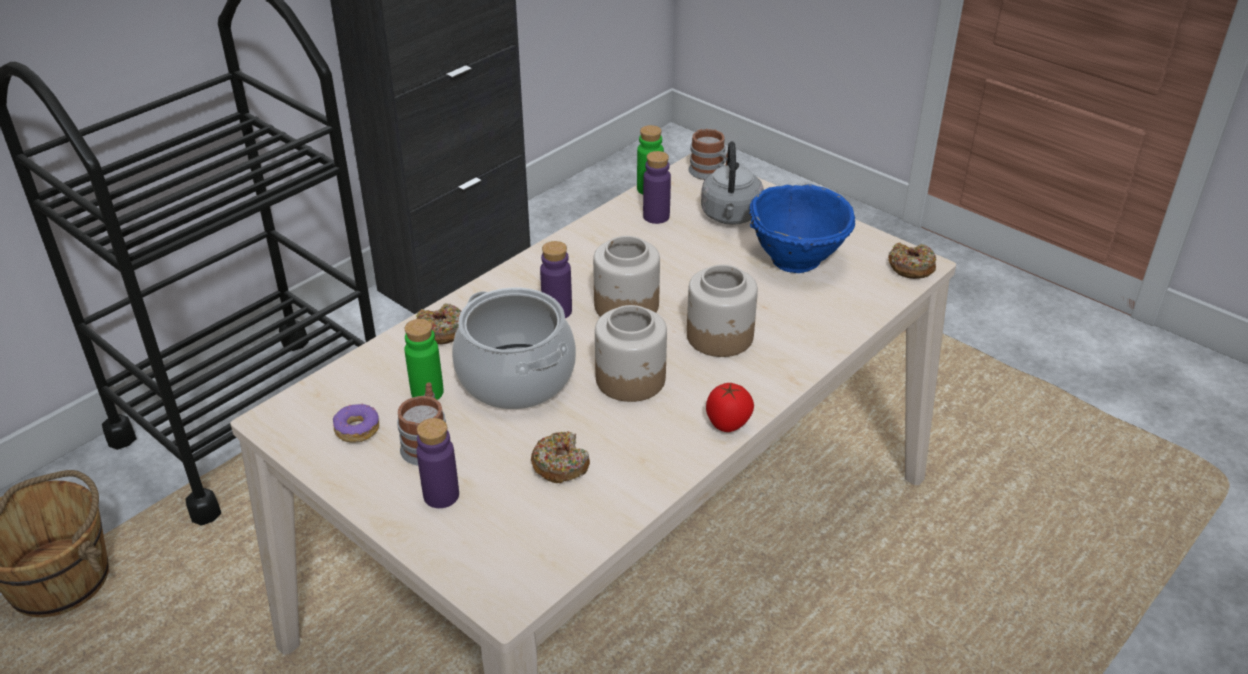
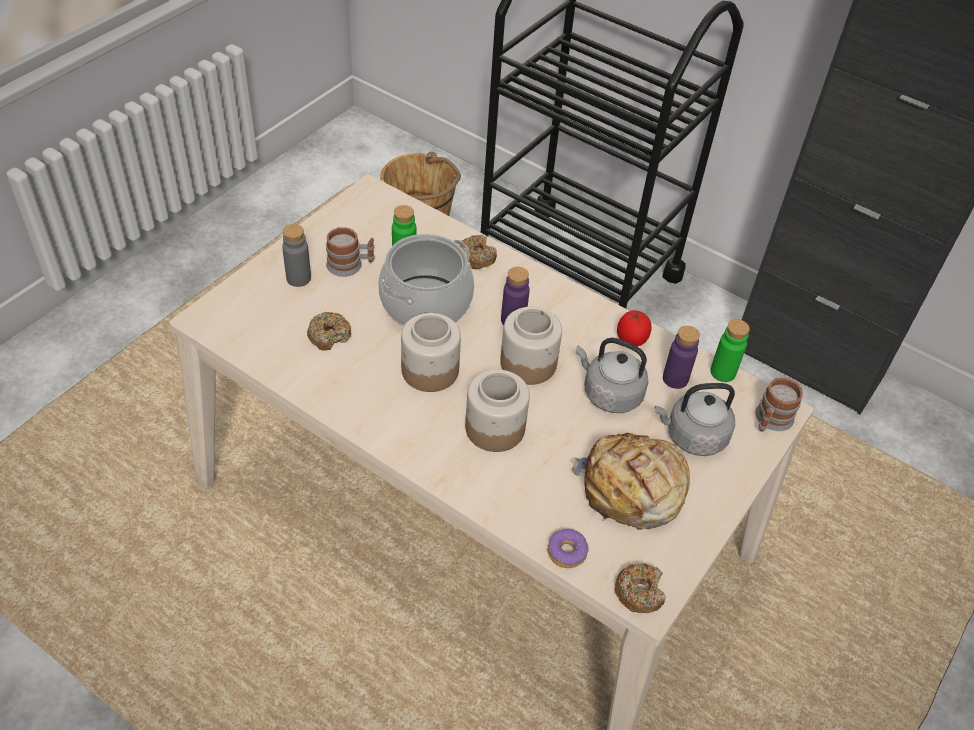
camera: 80 degrees right, 10 degrees up
(357, 429) = (362, 230): donut -> donut (567, 552)
(441, 495) = (298, 278): purple bottle -> grey bottle
(674, 257) = (609, 394): none -> grey kettle
(728, 424) = (378, 434): tomato -> tomato (631, 341)
(797, 258) = (631, 490): blue bowl -> bread

